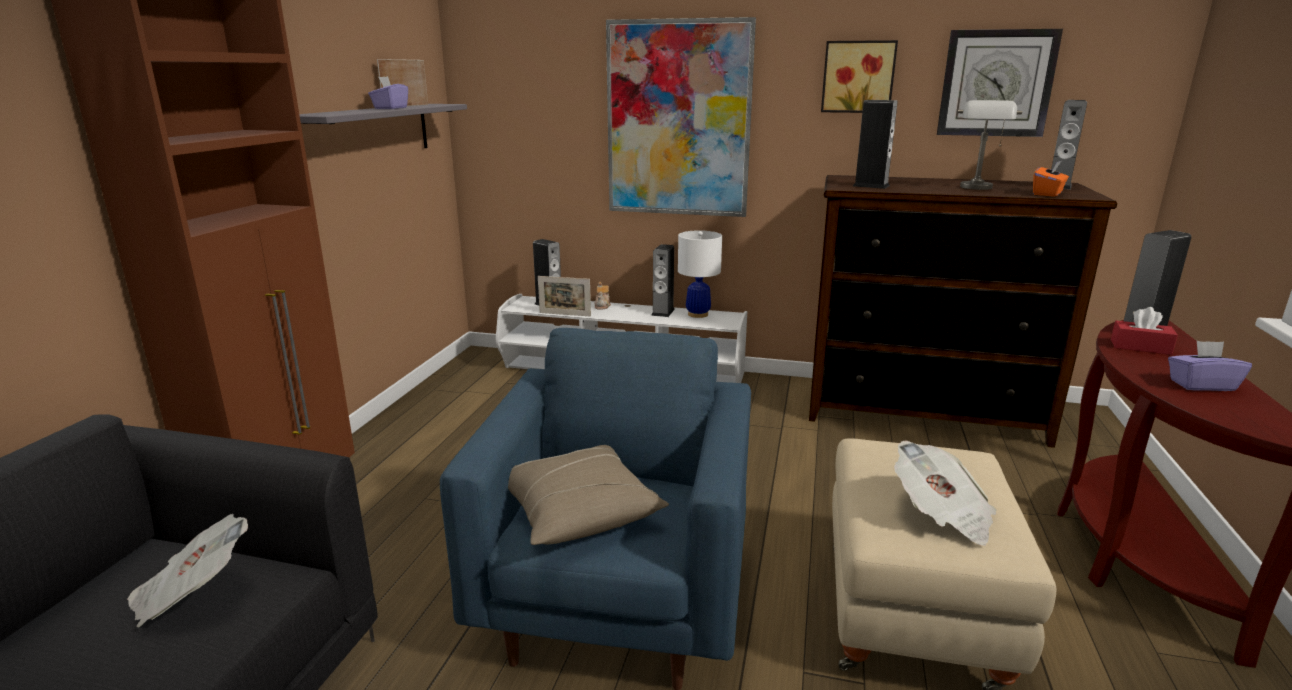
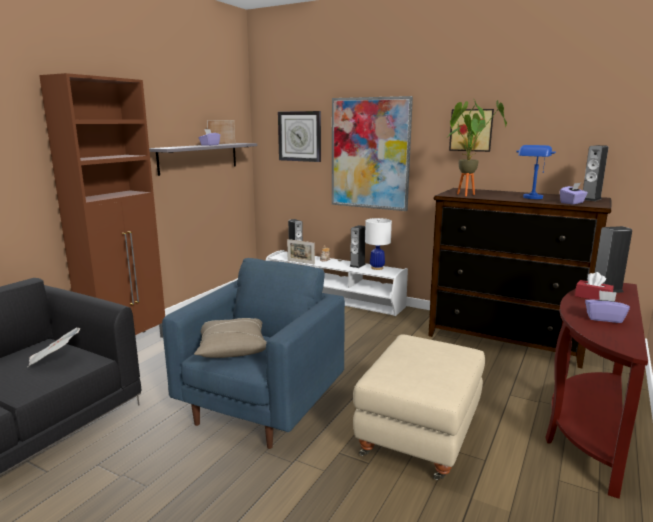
camera: 15 degrees right, 5 degrees down
(871, 186) = (467, 194): speaker -> potted plant
(942, 515) = (417, 372): newspaper -> none
(977, 189) = (531, 198): grey table lamp -> blue table lamp
(996, 83) = (555, 134): wall clock -> wall clock (300, 136)
(1048, 194) = (572, 203): orange tissue box -> purple tissue box

